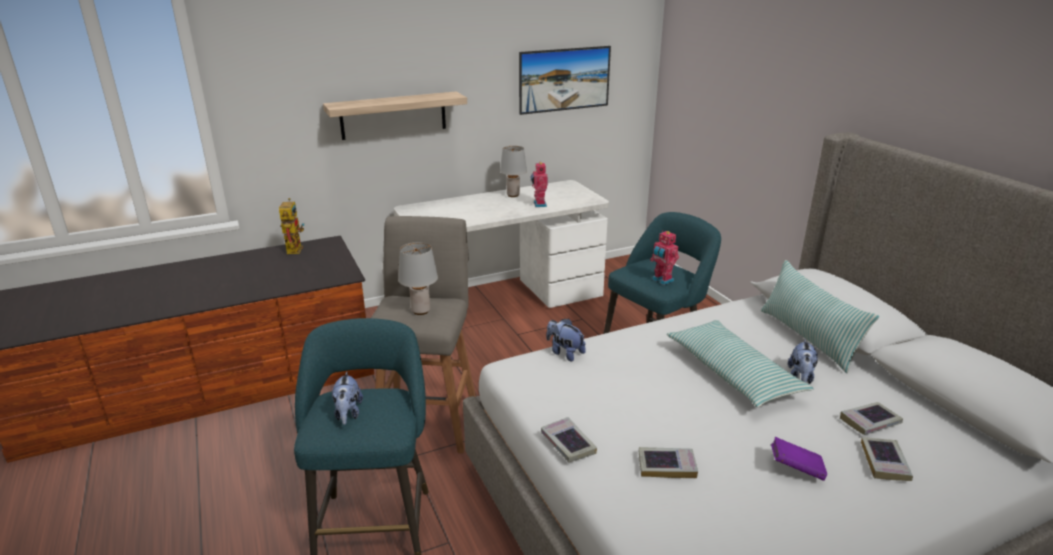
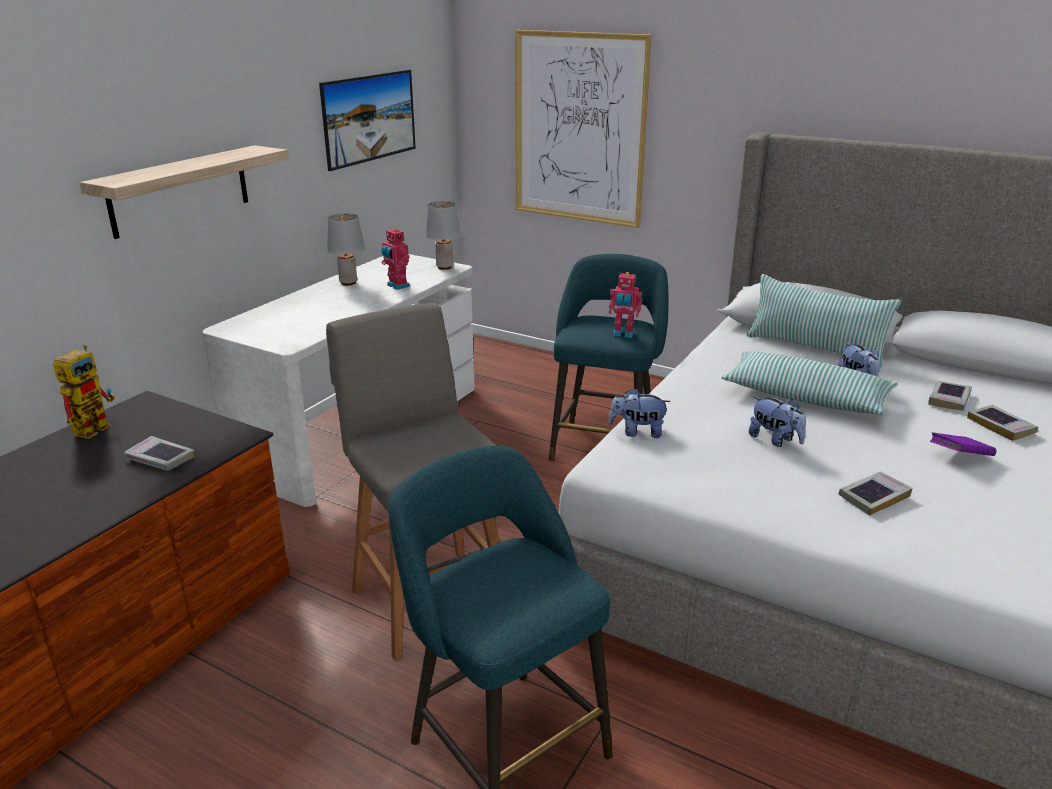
camera: 35 degrees left, 0 degrees up
(294, 248) = (95, 426): toy robot -> toy robot turned 60 degrees clockwise
(348, 414) = (499, 590): plush toy -> plush toy (775, 440)
(420, 311) = (434, 439): grey table lamp -> grey table lamp (444, 267)
(568, 443) = (771, 515): book -> book (160, 459)
(729, 106) = (579, 129): none -> picture

